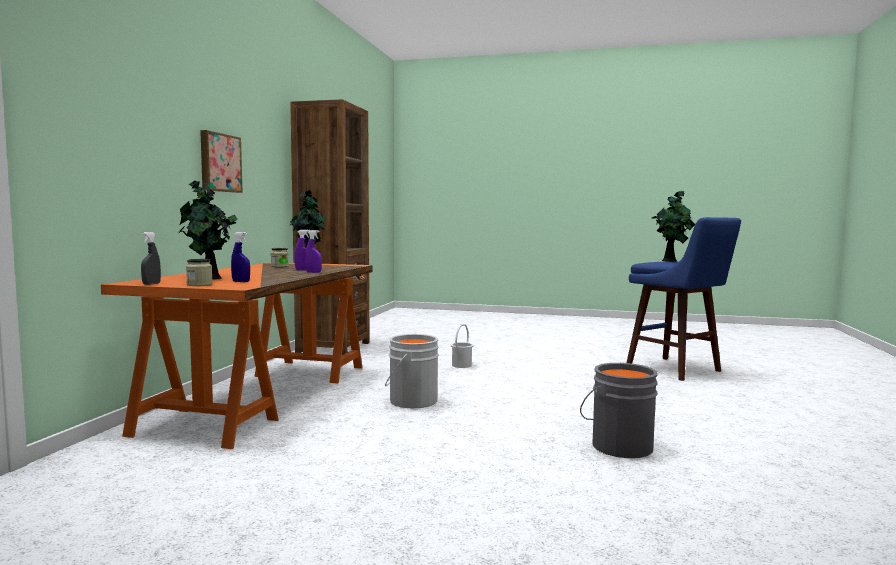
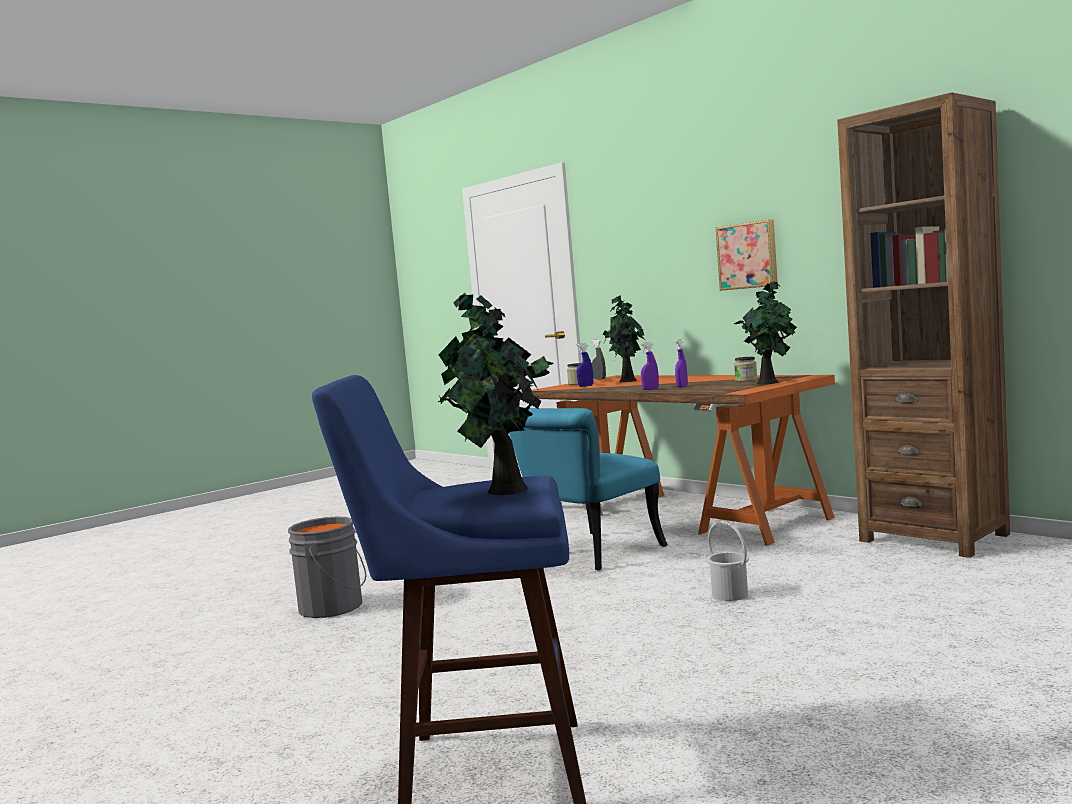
camera: 125 degrees right, 0 degrees up
(411, 401) = (587, 555): grey bucket -> turquoise chair

